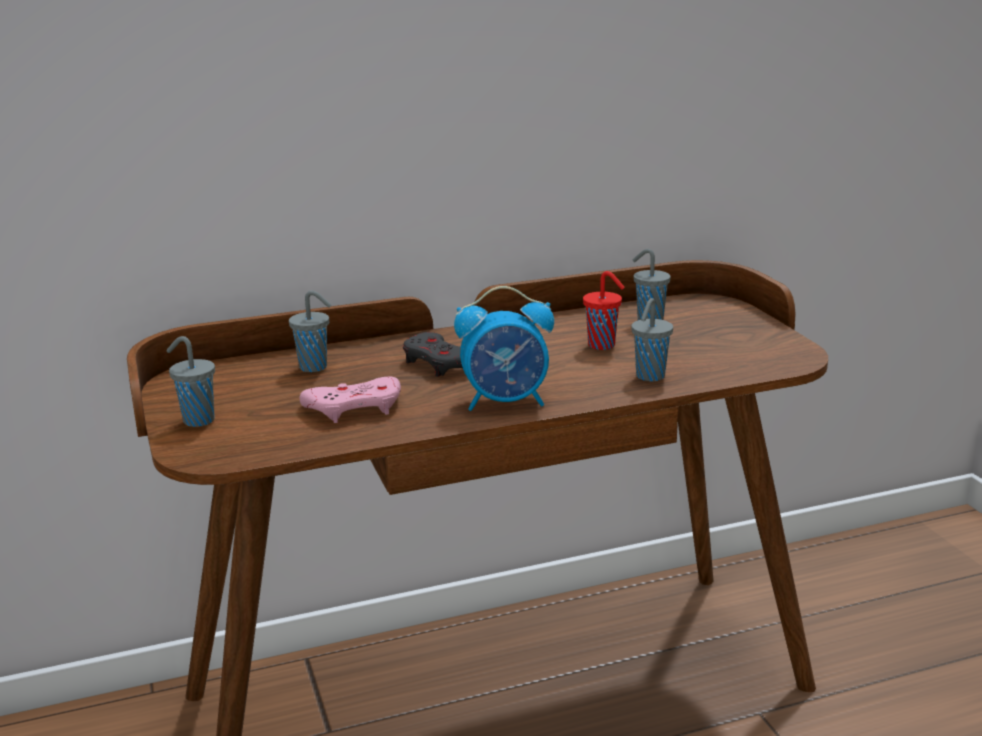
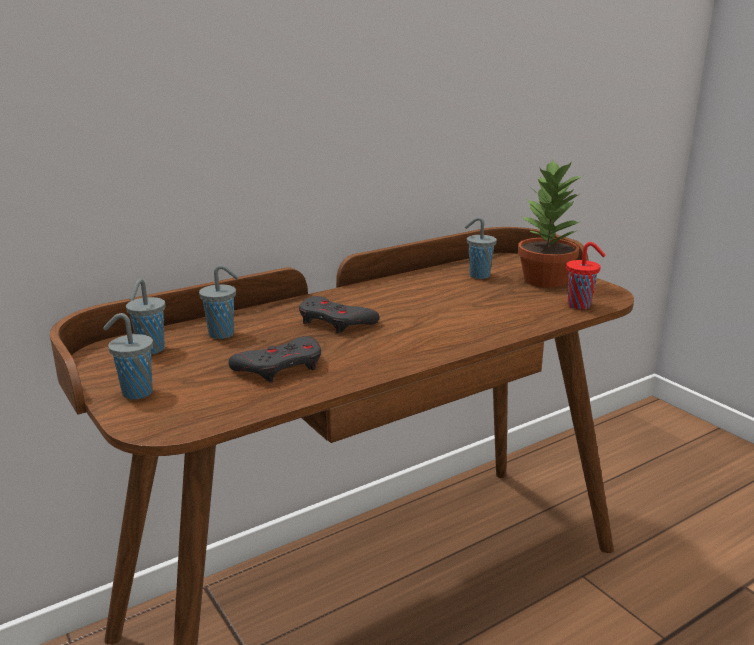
camera: 15 degrees left, 0 degrees up
(355, 407) = (280, 367): pink game controller -> grey game controller
(506, 402) = (410, 350): alarm clock -> none
(603, 346) = (457, 297): red cup -> red cup (580, 306)
(649, 377) = (511, 319): grey cup -> grey cup (150, 350)
(727, 333) = (544, 281): none -> potted plant

